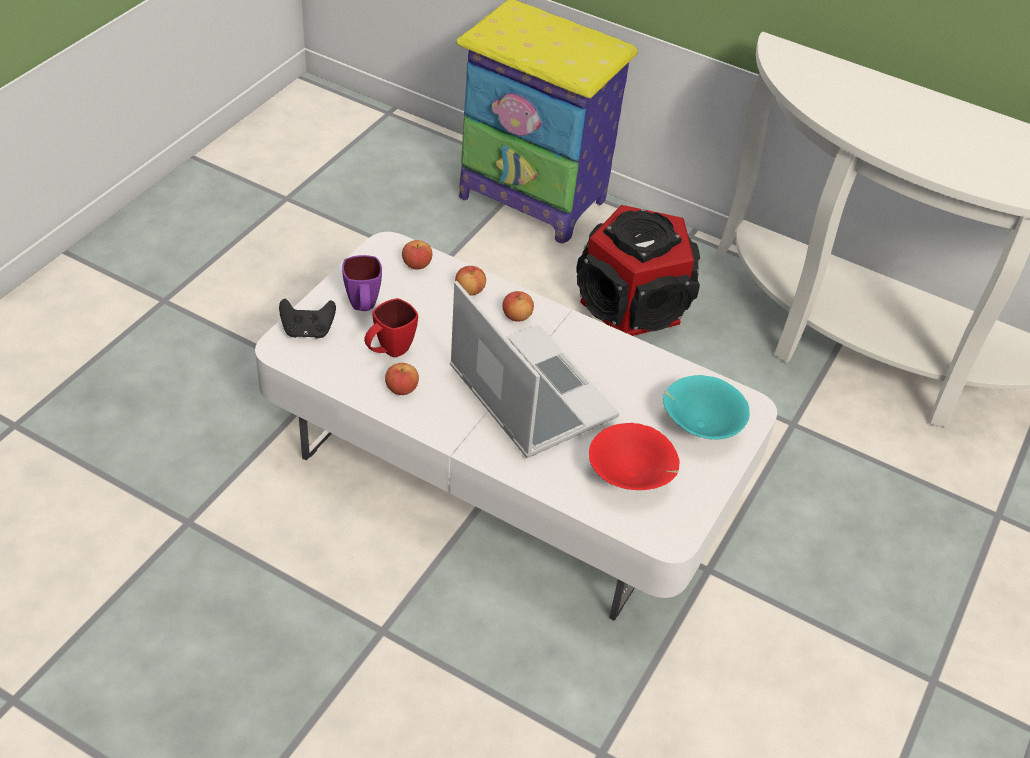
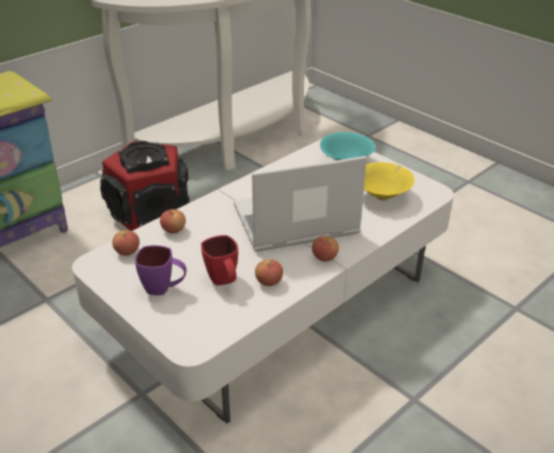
camera: 70 degrees left, 10 degrees down
(308, 331) = (177, 327): black game controller -> none
(517, 316) = (213, 213): apple -> apple (324, 257)
(631, 478) = (383, 196): red bowl -> yellow bowl

